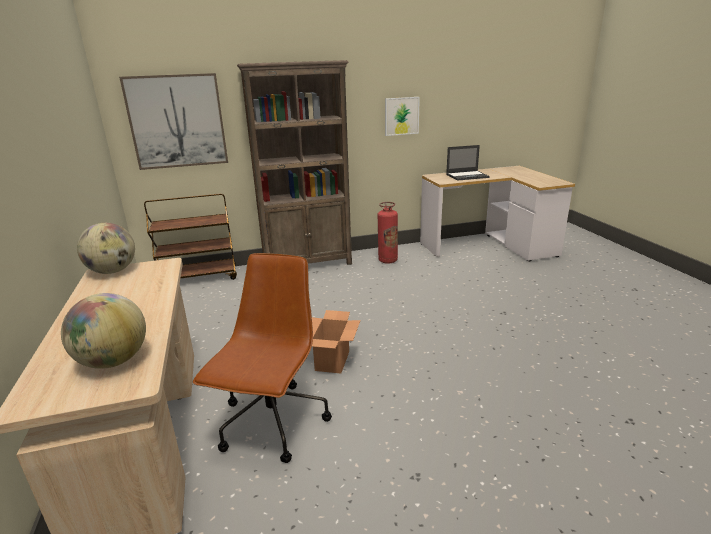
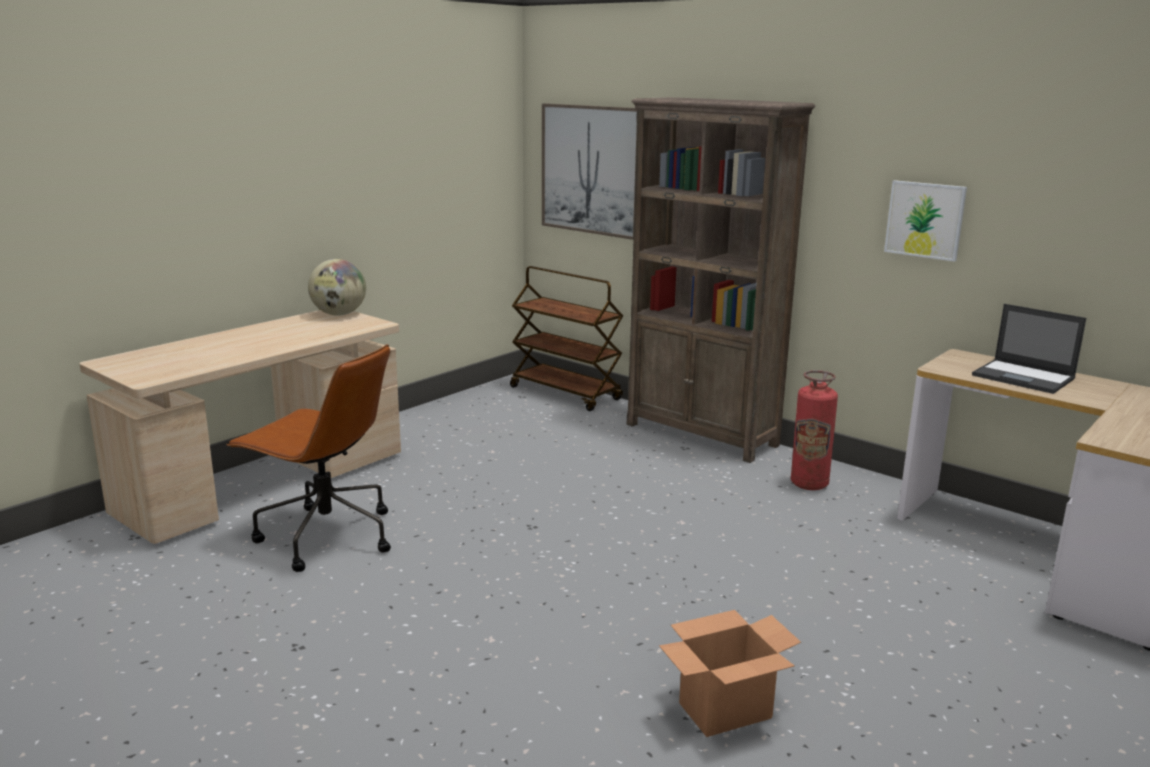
camera: 55 degrees right, 5 degrees down
(113, 361) = (176, 364): globe -> none
(273, 424) = (325, 536): brown office chair -> brown office chair turned 45 degrees clockwise
(332, 361) = (472, 531): cardboard box -> cardboard box (724, 711)

